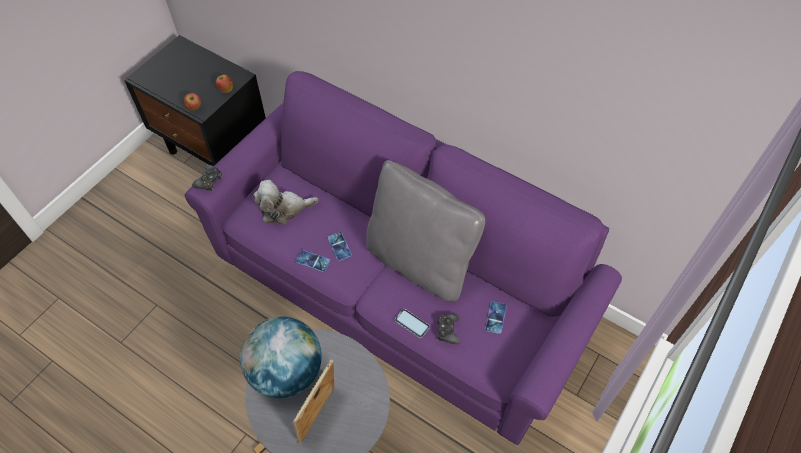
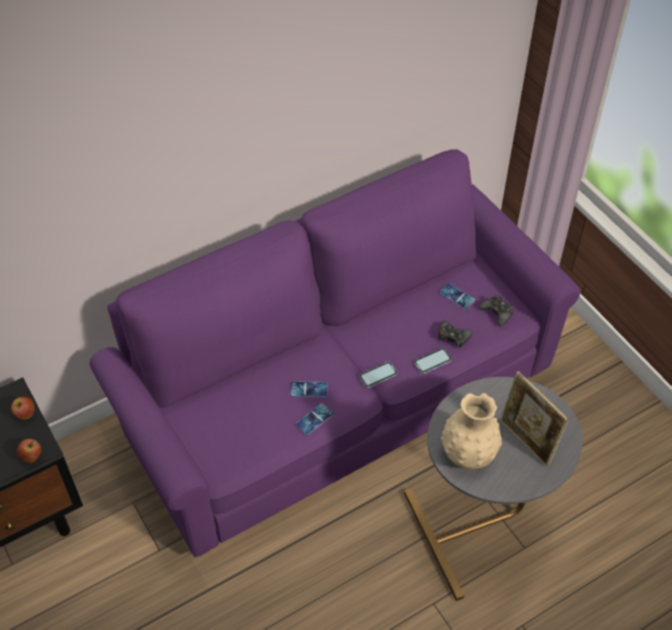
camera: 65 degrees left, 5 degrees down
(209, 181) = (174, 464): black game controller -> black game controller (497, 313)
(284, 209) = (229, 425): plush toy -> none
(286, 371) = (468, 453): globe -> beige vase
(376, 288) = (378, 375): none -> phone
(419, 261) = (365, 329): grey pillow -> none

